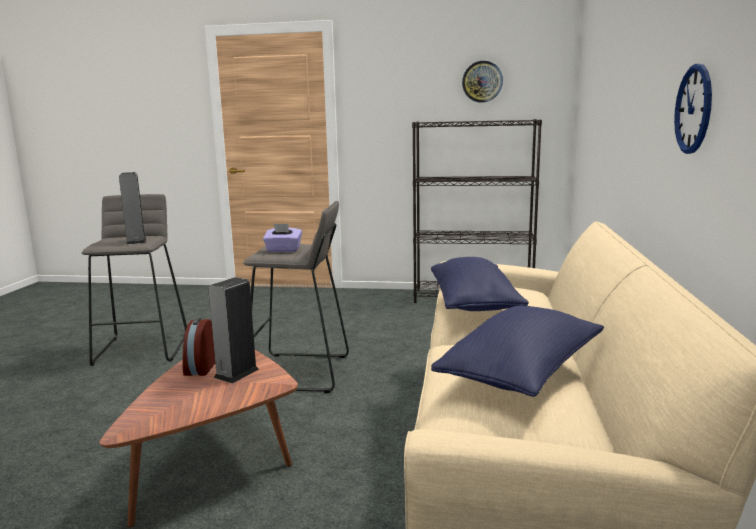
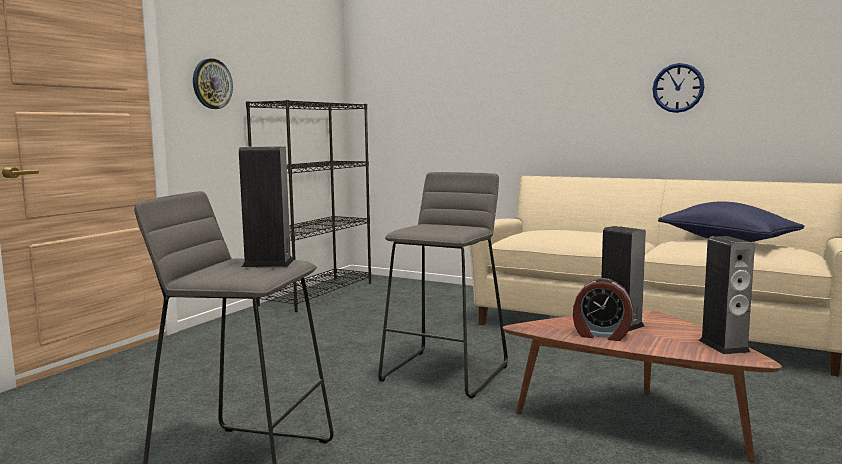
camera: 70 degrees left, 5 degrees down
(166, 418) = (723, 346): none -> speaker
(283, 250) = (444, 228): purple tissue box -> none
(473, 304) = (580, 236): blue pillow -> none
(482, 81) = (291, 63): wall clock -> wall clock (212, 84)

